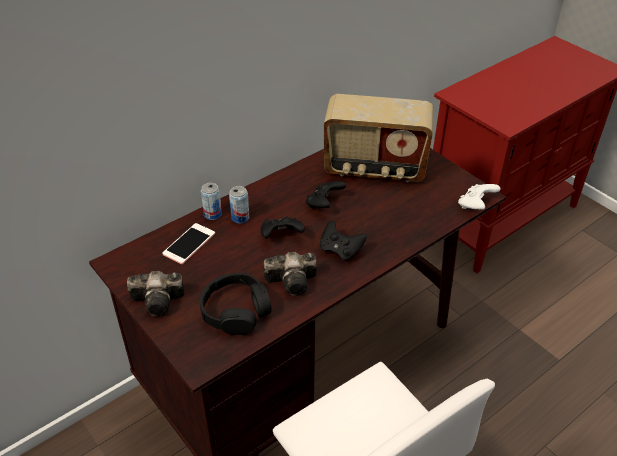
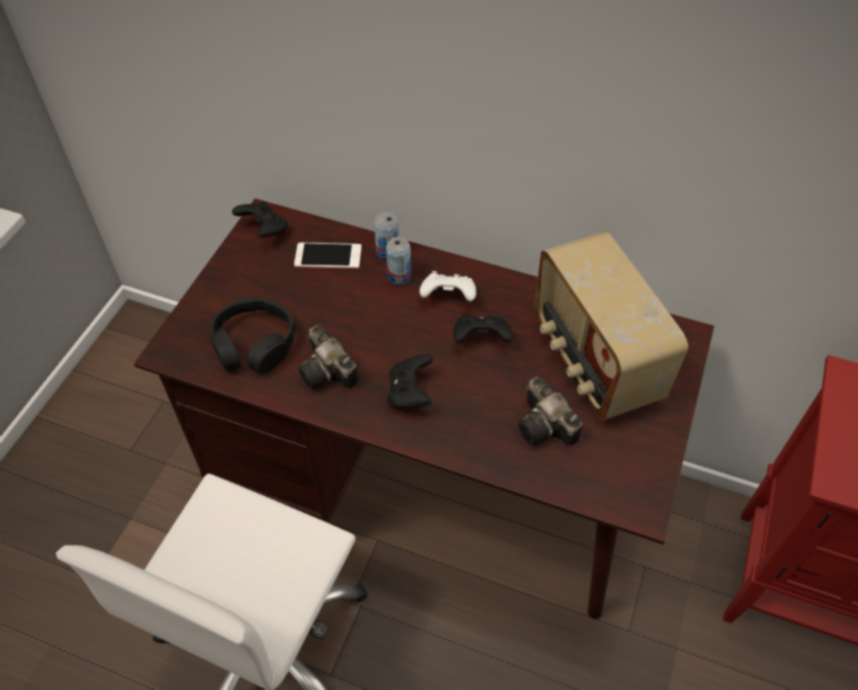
camera: 60 degrees right, 10 degrees up
(160, 301) = (233, 278): camera -> camera (546, 427)
(281, 236) = (394, 327): black game controller -> black game controller (264, 230)
(476, 205) = (610, 509): white game controller -> white game controller (448, 298)

